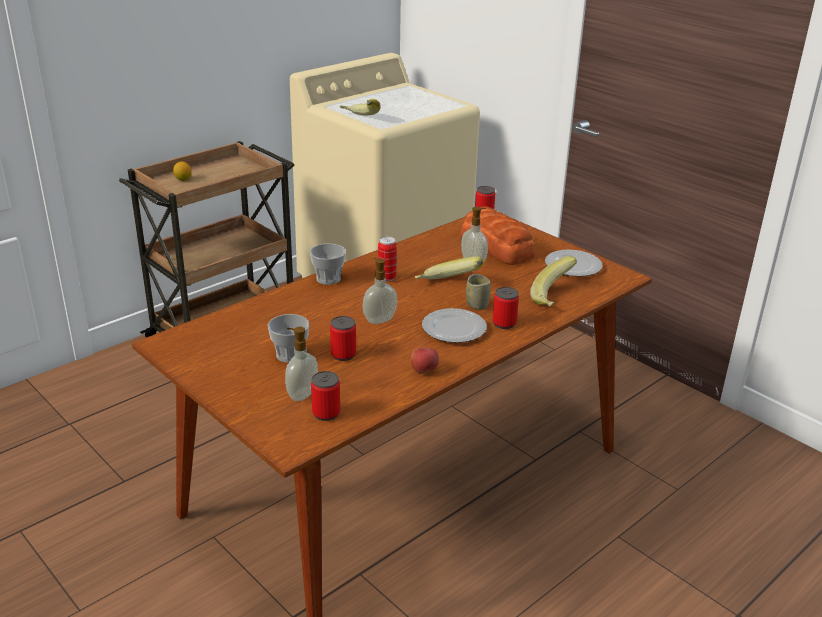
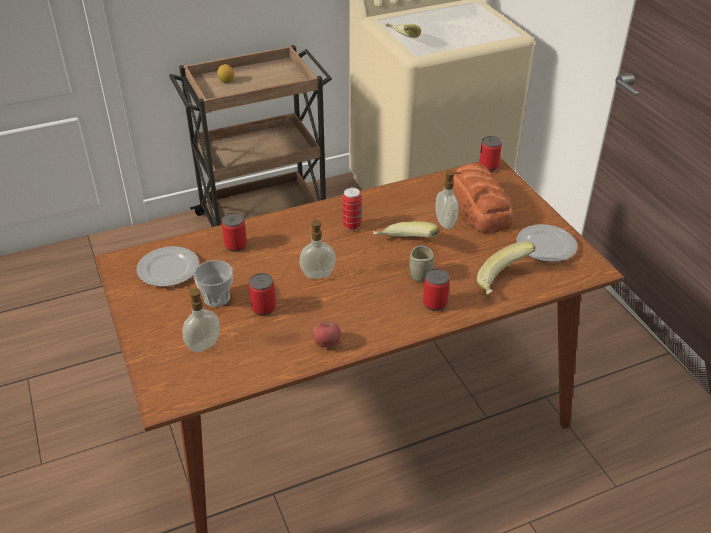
camera: 20 degrees right, 10 degrees up
(326, 413) = (213, 371): can -> can (236, 245)
(328, 279) = (297, 217): cup -> none
(454, 329) = (382, 300): plate -> plate (168, 270)

